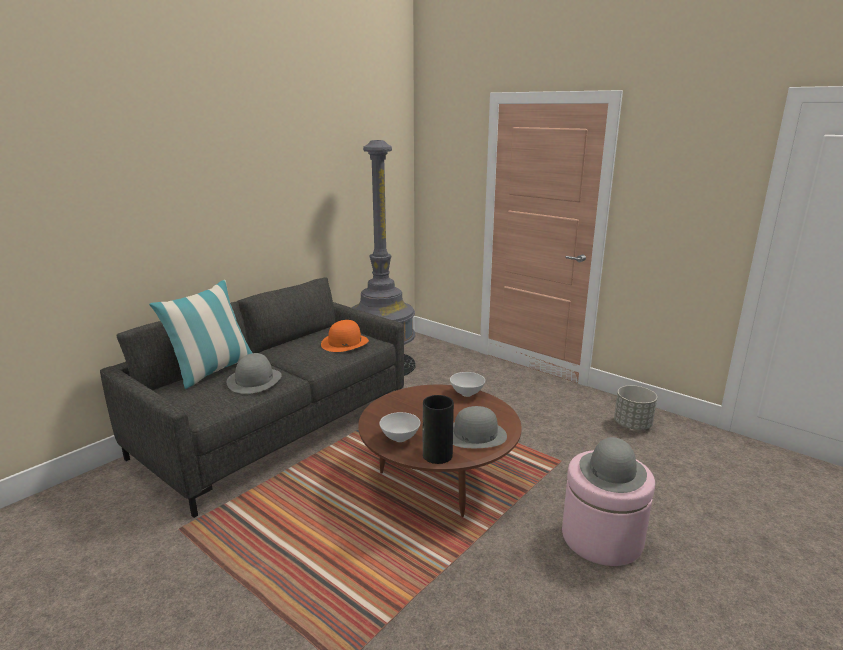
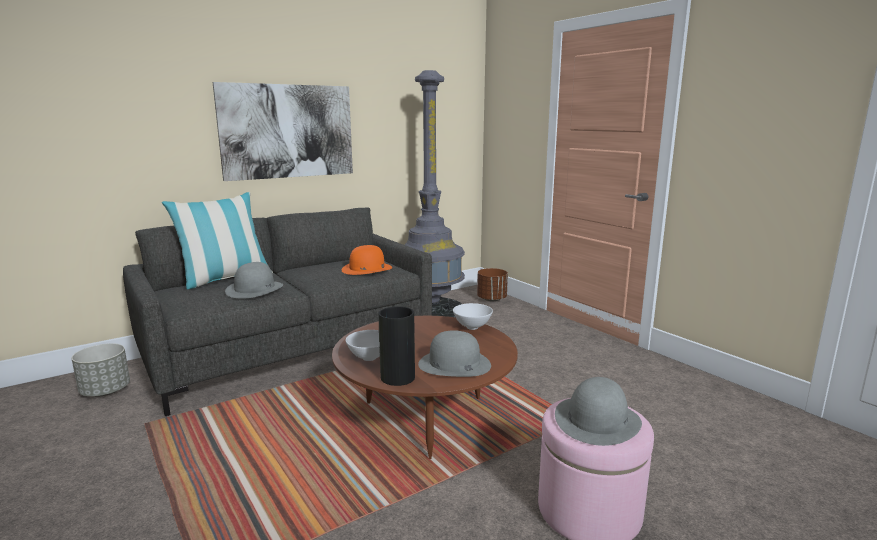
camera: 15 degrees right, 5 degrees down
(246, 209) = (288, 131): none -> picture
(434, 348) = (492, 299): none -> brown planter
(632, 425) = (688, 394): grey planter -> grey planter (106, 391)

